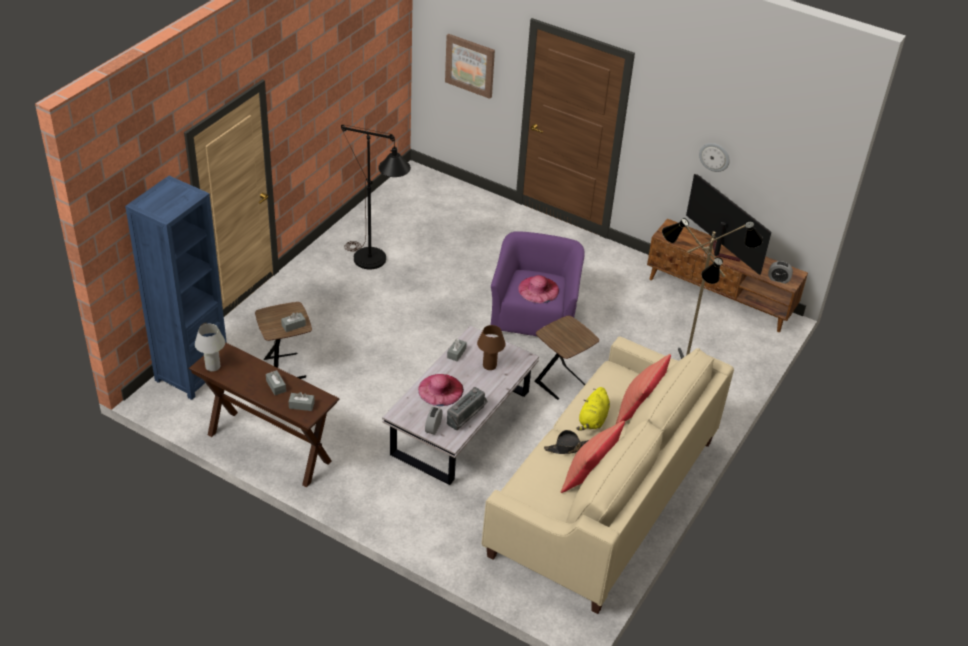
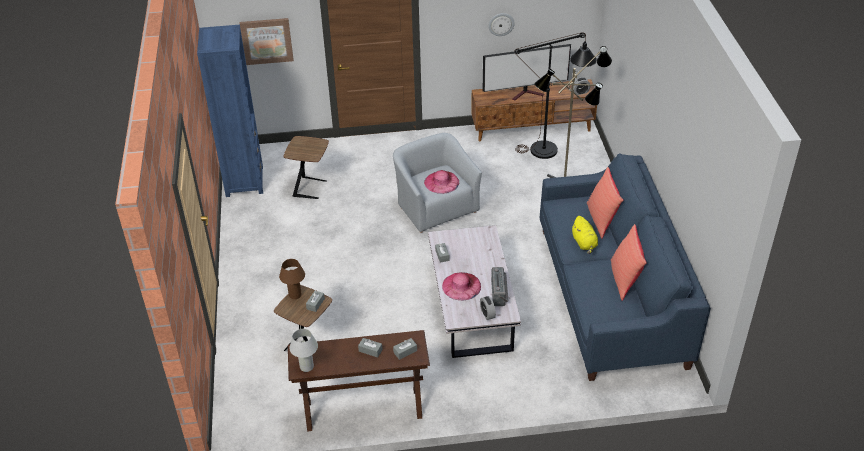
camera: 35 degrees left, 0 degrees up
(192, 373) = (241, 395): blue bookcase -> blue bookcase (244, 181)
(376, 263) = (285, 234): black floor lamp -> black floor lamp (552, 151)
(489, 366) = (473, 250): brown table lamp -> brown table lamp (295, 295)
(534, 316) = (435, 206): purple armchair -> grey armchair
(561, 383) = (503, 240): brown side table -> brown side table (311, 188)
(567, 448) = (591, 270): black hat -> none
(603, 497) = (611, 295): beige sofa -> blue sofa
(719, 252) = (527, 94): television -> television turned 150 degrees clockwise

